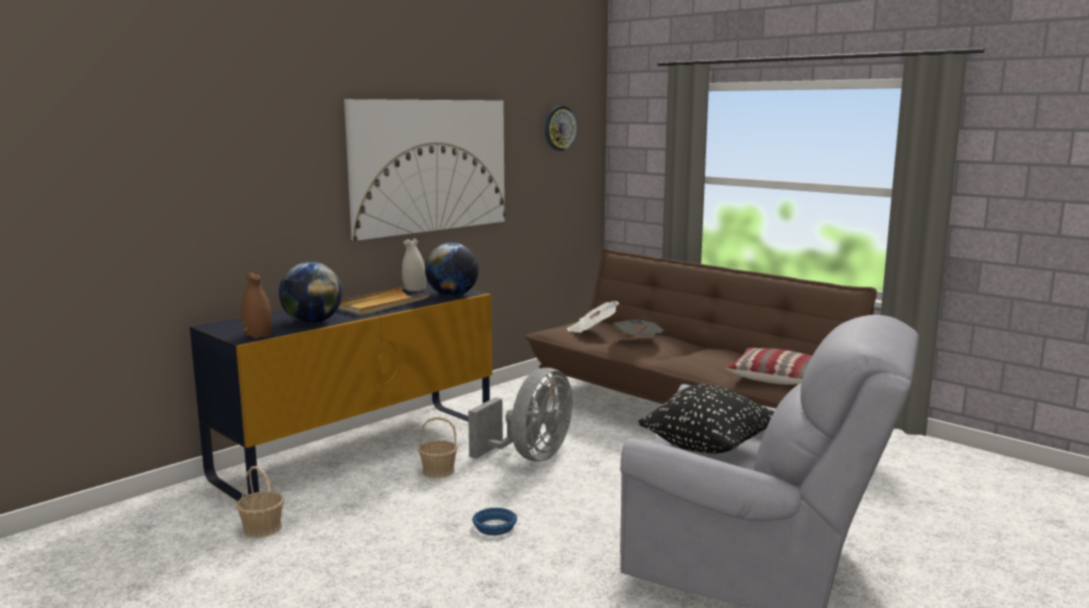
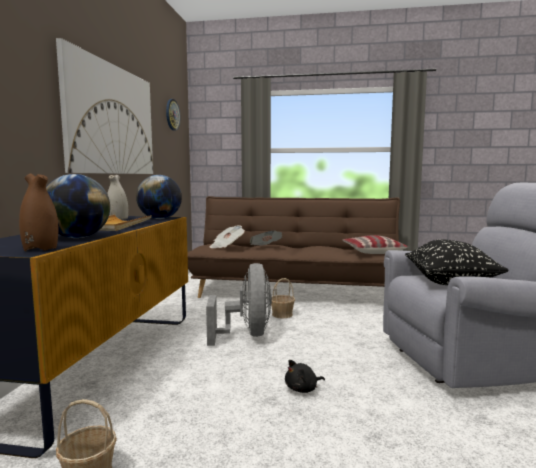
camera: 35 degrees left, 5 degrees down
(438, 471) = (195, 363): basket -> basket (282, 314)
(495, 526) = (303, 389): blue bowl -> black plush toy

